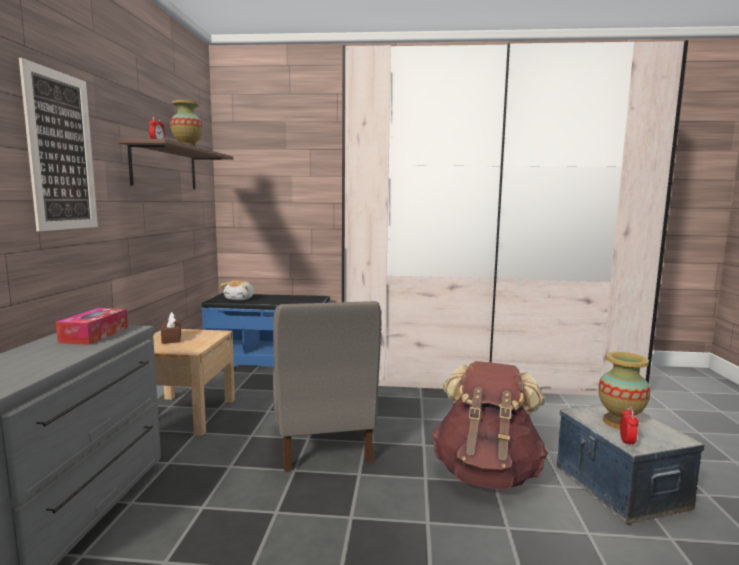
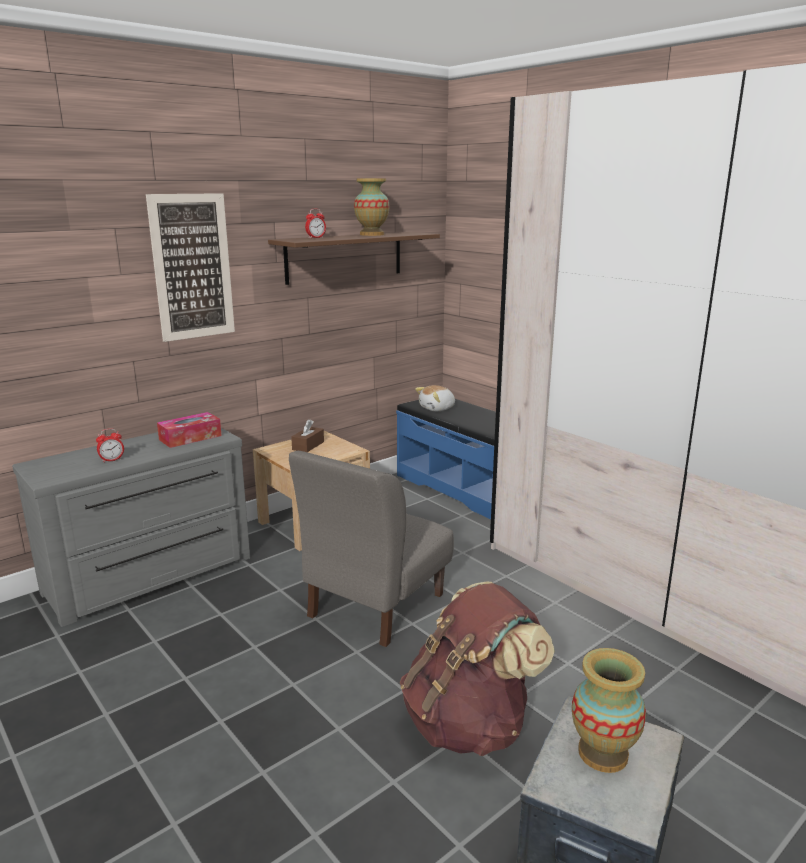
camera: 45 degrees right, 10 degrees up
(627, 442) = (549, 776): alarm clock -> alarm clock (112, 460)

